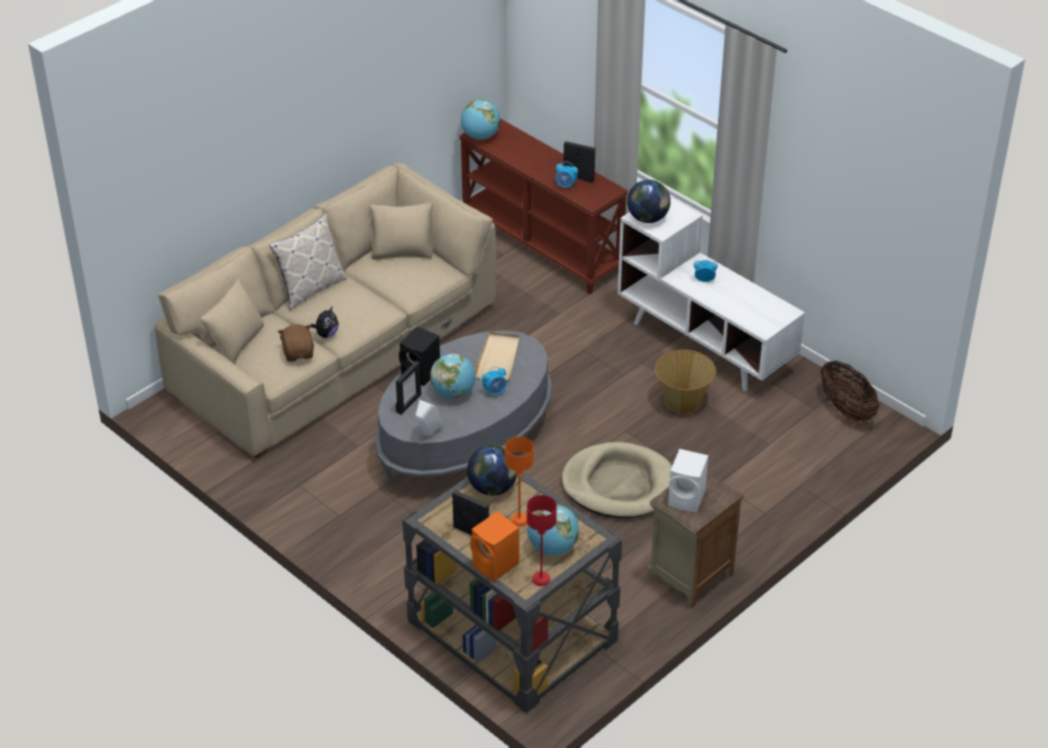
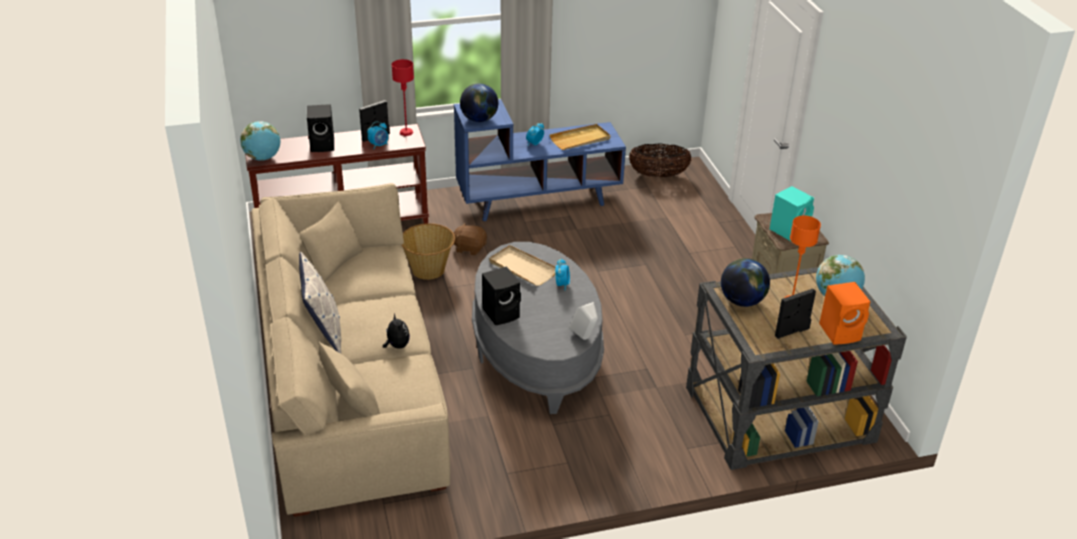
camera: 60 degrees left, 5 degrees down
(298, 353) = (408, 371): brown plush toy -> brown plush toy (469, 248)
(408, 403) = (534, 334): picture frame -> none
(453, 393) = (543, 305): globe -> none
(534, 157) = (323, 145): none -> black speaker
(541, 579) = (871, 315): red table lamp -> red table lamp (406, 132)
(618, 485) = (654, 297): beige dog bed -> none
(683, 401) = (590, 234): basket -> basket (429, 270)
(688, 498) = (789, 231): white speaker -> turquoise speaker
(707, 344) = (539, 200): white tv stand -> blue tv stand
(745, 305) = (580, 139): none -> beige tray

